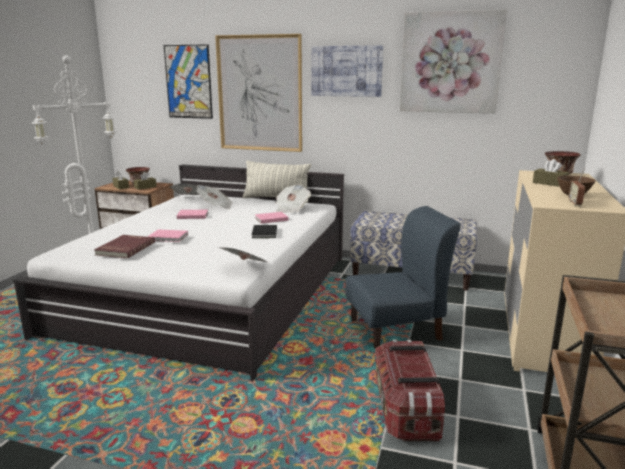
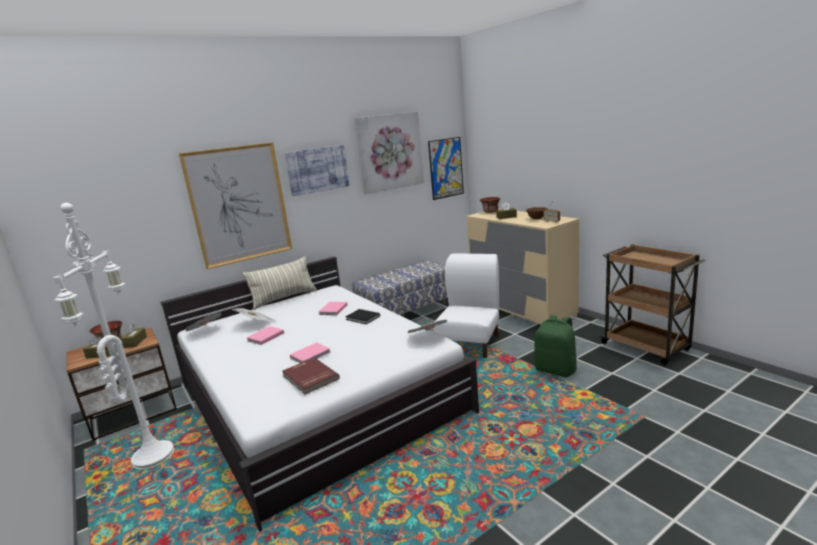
camera: 50 degrees left, 0 degrees up
(188, 82) = (149, 208): picture -> picture (446, 168)
(291, 209) = (321, 298): newspaper -> none
(396, 330) = (470, 344): blue chair -> white chair
(405, 408) = (556, 370): storage box -> green backpack

